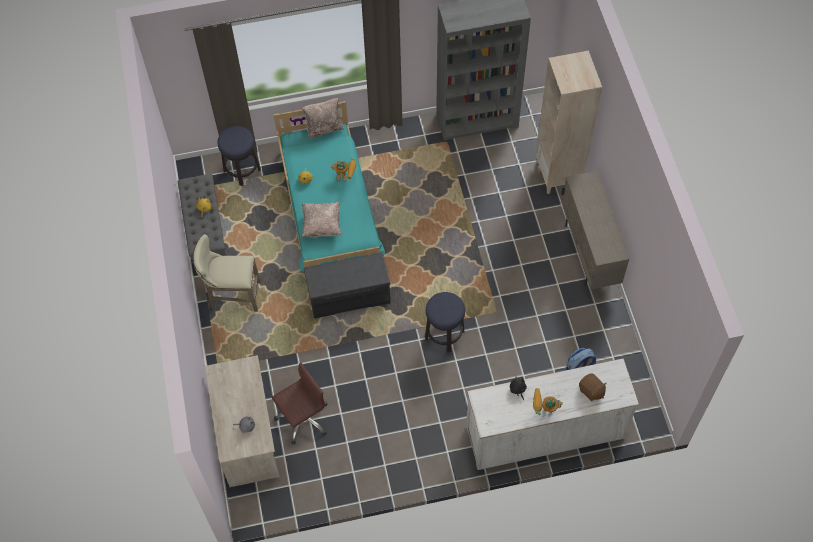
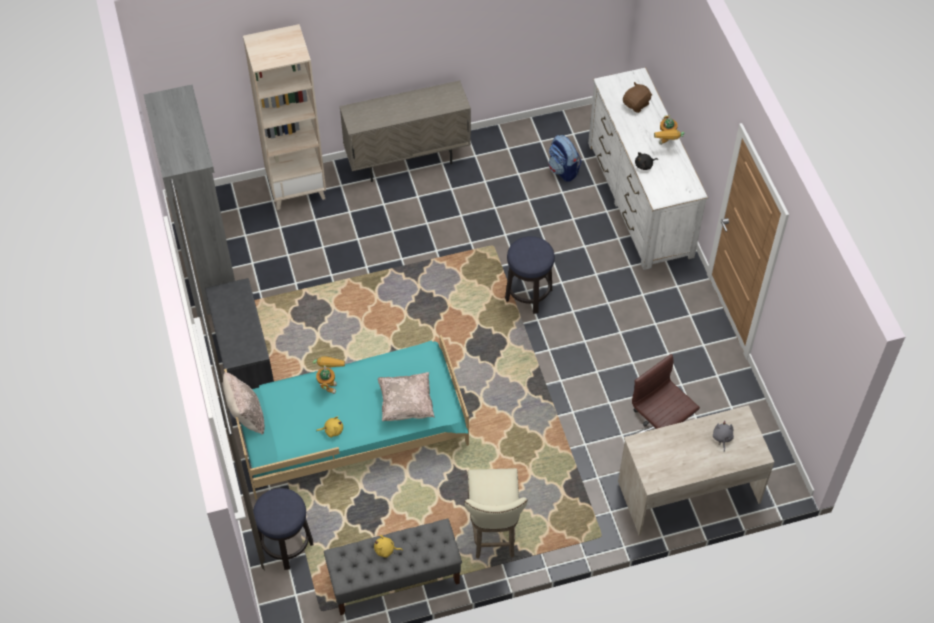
camera: 95 degrees left, 5 degrees down
(349, 295) = (482, 396): grey bench -> grey bench (242, 352)

